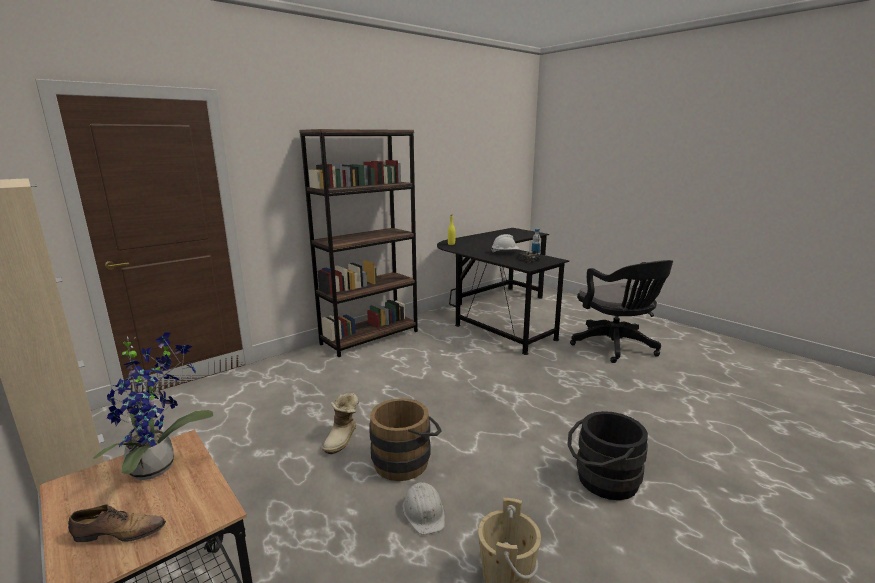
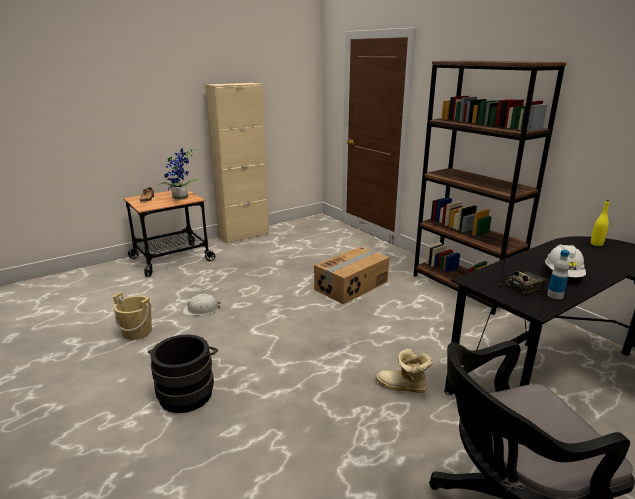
camera: 95 degrees right, 5 degrees up
(343, 439) = (285, 283): boot -> boot (402, 387)
(358, 390) = (352, 286): none -> cardboard box
(406, 460) = (253, 304): brown bucket -> none

